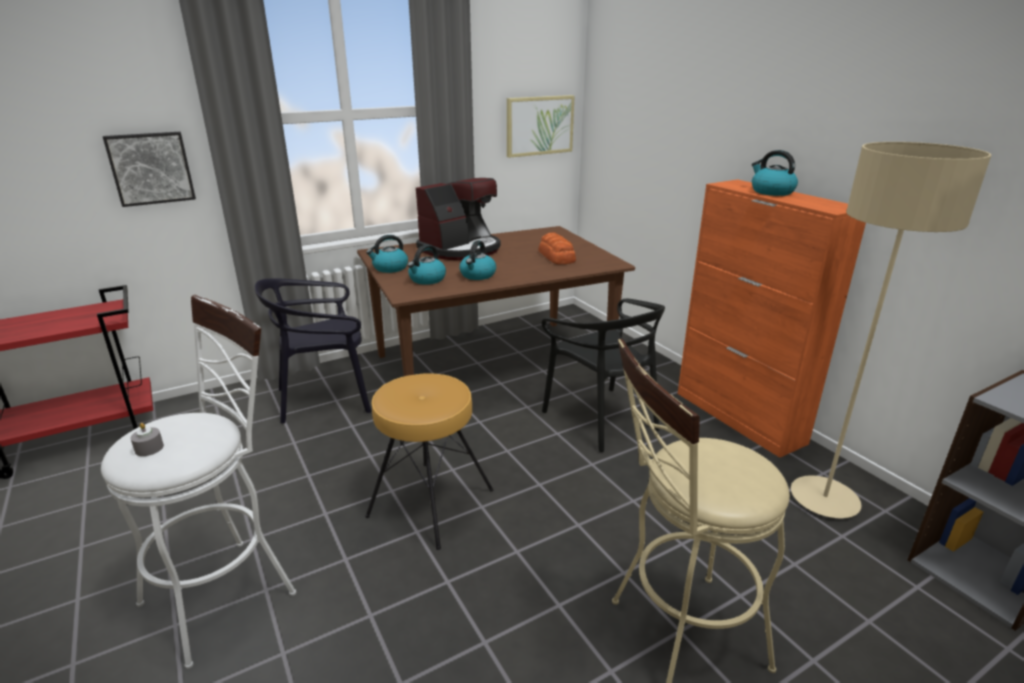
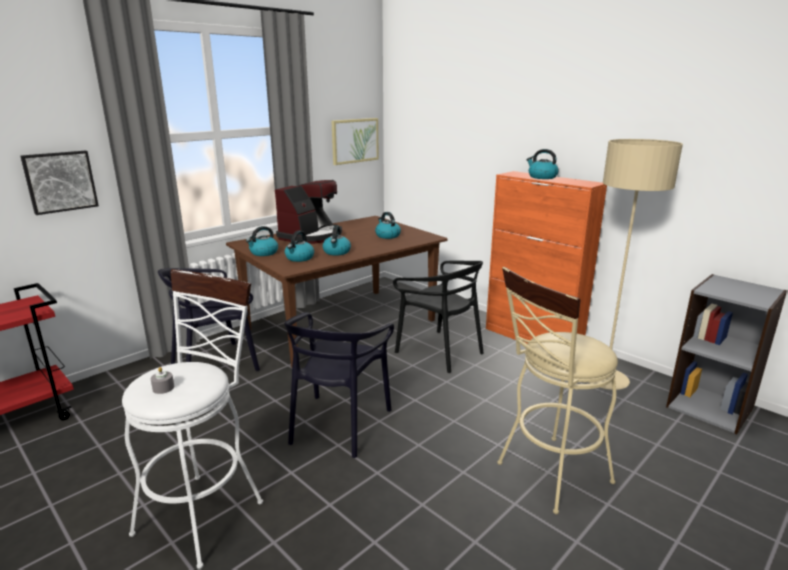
camera: 15 degrees left, 5 degrees down
(430, 502) = (339, 424): brown stool -> black chair
(556, 256) = (387, 236): bread -> kettle

